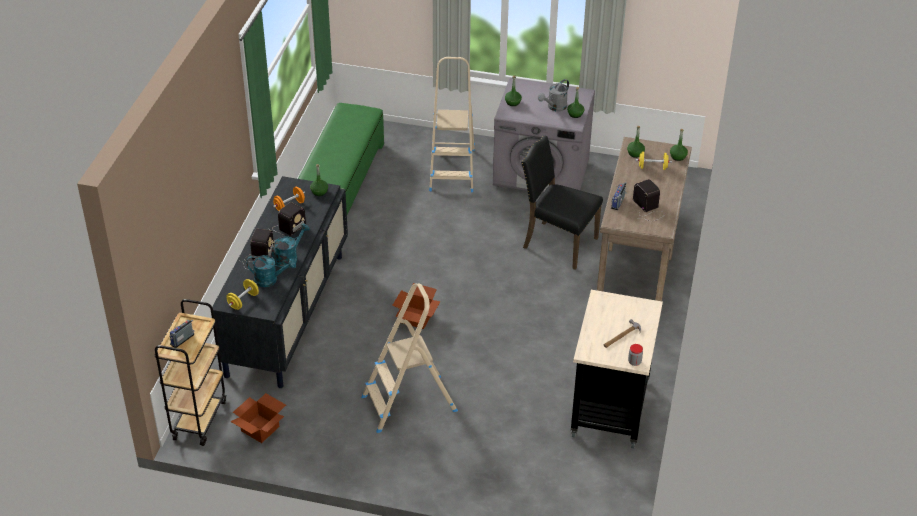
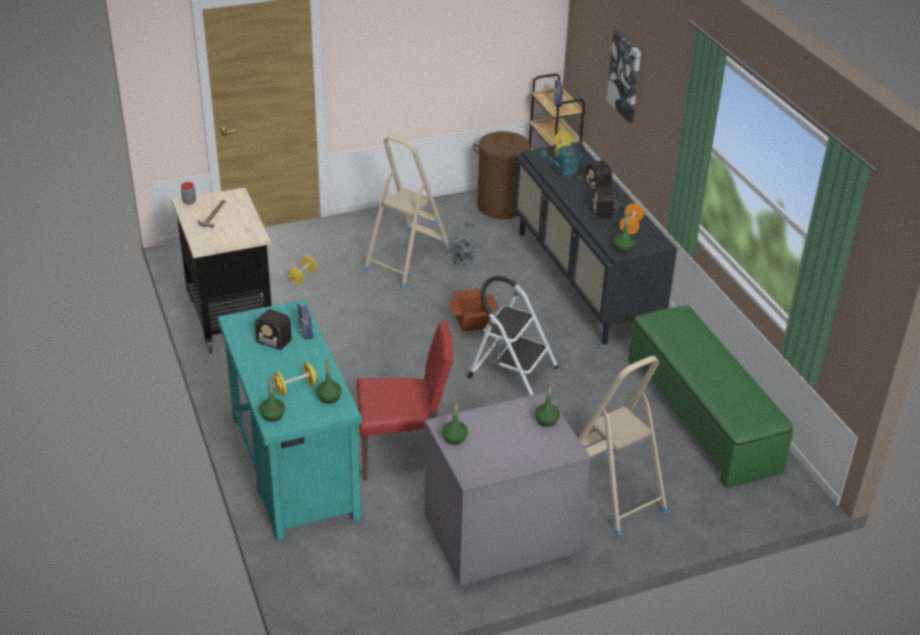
camera: 145 degrees right, 5 degrees down
(193, 207) = (625, 76): none -> picture
(261, 428) = (501, 206): cardboard box -> brown laundry basket
(289, 258) = (570, 191): turquoise watering can -> none
(431, 266) = (510, 371): none -> step ladder
(517, 428) = (302, 277): none -> yellow dumbbell
(554, 107) = (489, 436): grey watering can -> grey watering can (463, 257)
(558, 243) = (403, 453): black chair -> red chair
(638, 265) = (293, 467): brown desk -> turquoise desk

